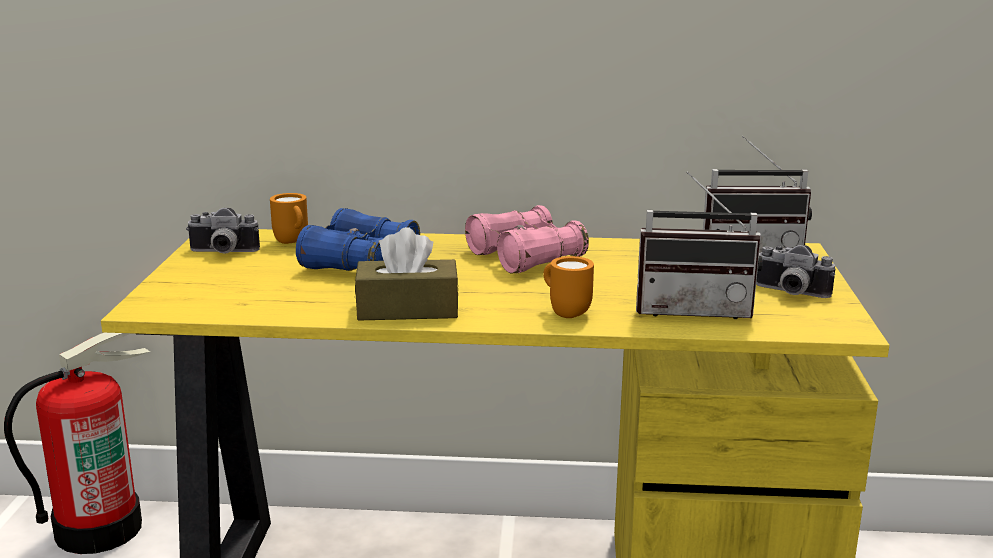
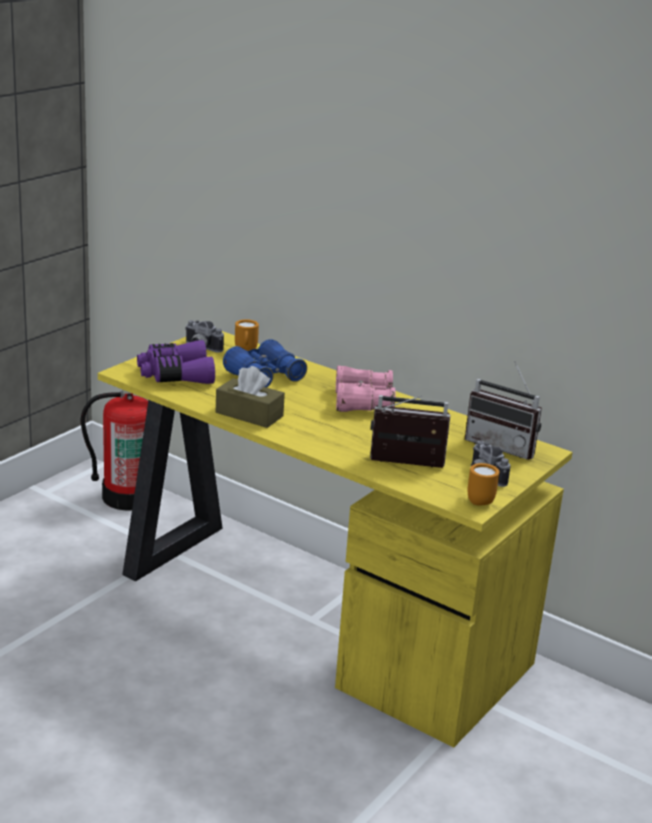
camera: 30 degrees right, 5 degrees up
(231, 292) = (175, 375): none -> purple binoculars
(565, 312) = (329, 444): orange mug -> orange mug (478, 500)
(694, 309) = (405, 466): radio -> radio turned 150 degrees clockwise

